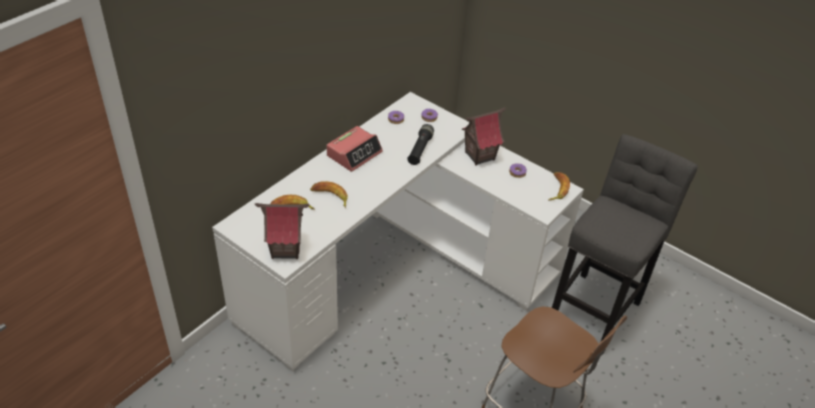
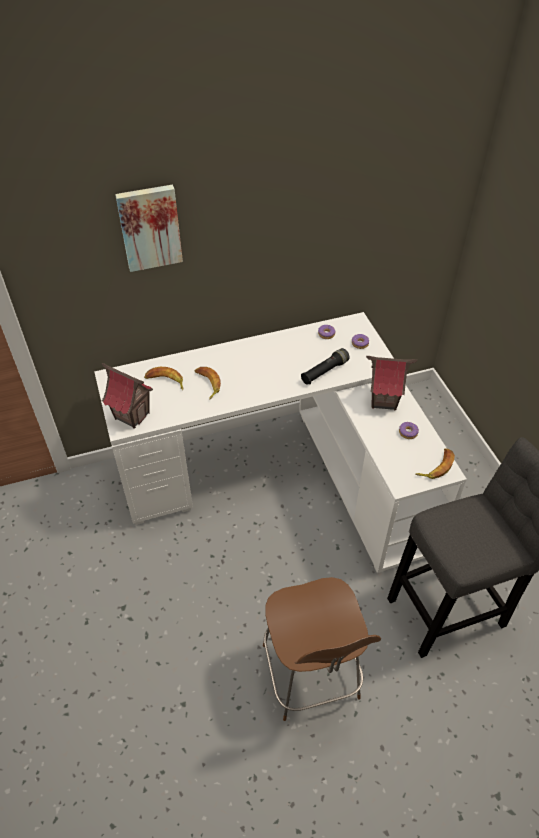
camera: 35 degrees right, 5 degrees up
(256, 57) = (149, 227): none -> picture
(354, 154) = (261, 352): alarm clock -> none

